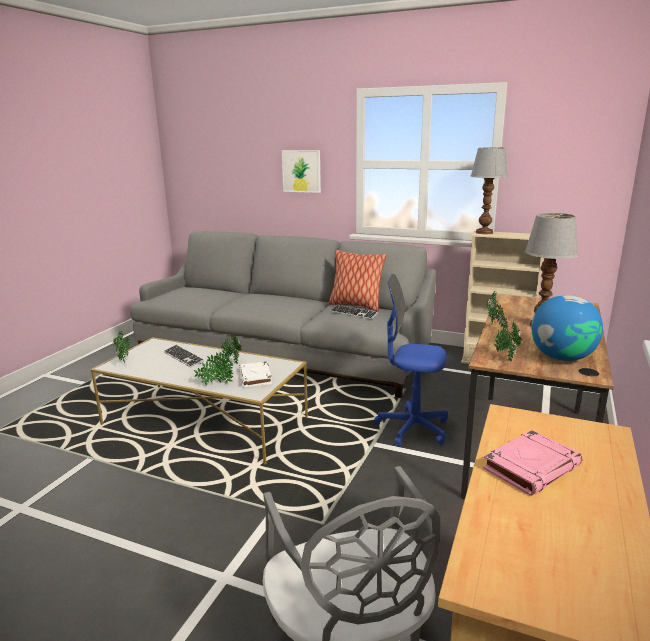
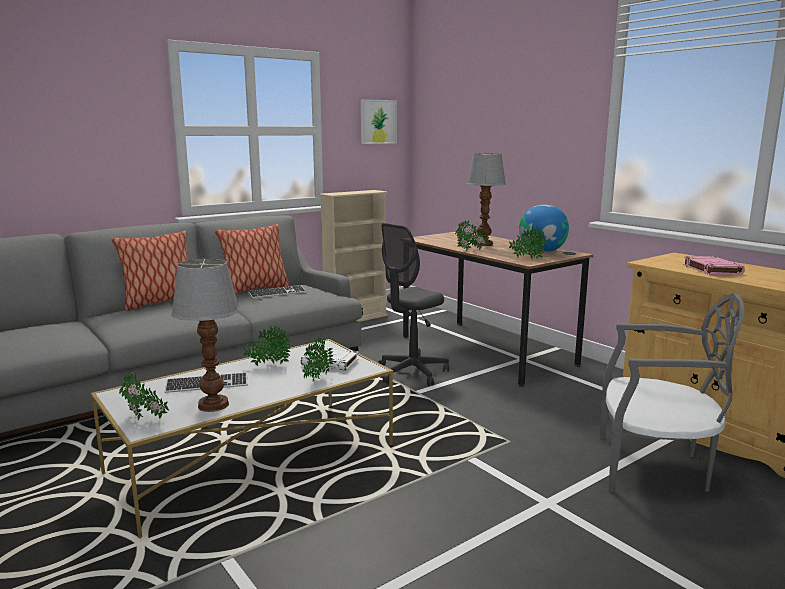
camera: 60 degrees left, 5 degrees down
(284, 296) = (160, 303): none -> pillow
(301, 171) = (96, 141): picture -> picture (378, 122)
(412, 428) = (412, 373): blue office chair -> grey office chair
(484, 232) = (334, 193): table lamp -> table lamp (212, 405)

